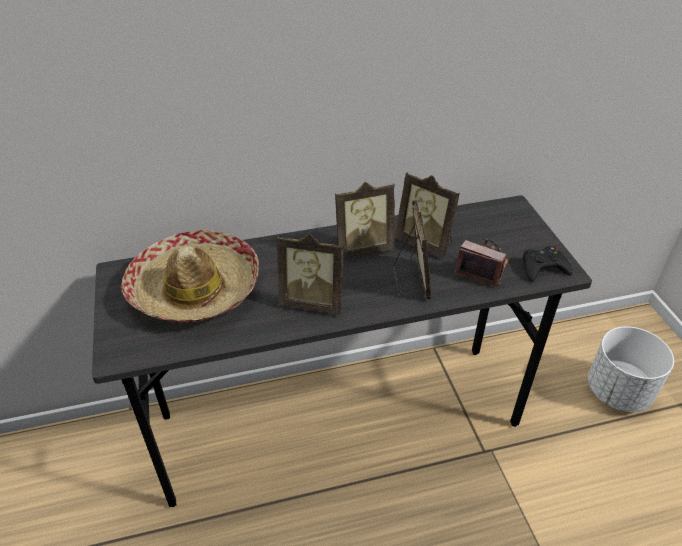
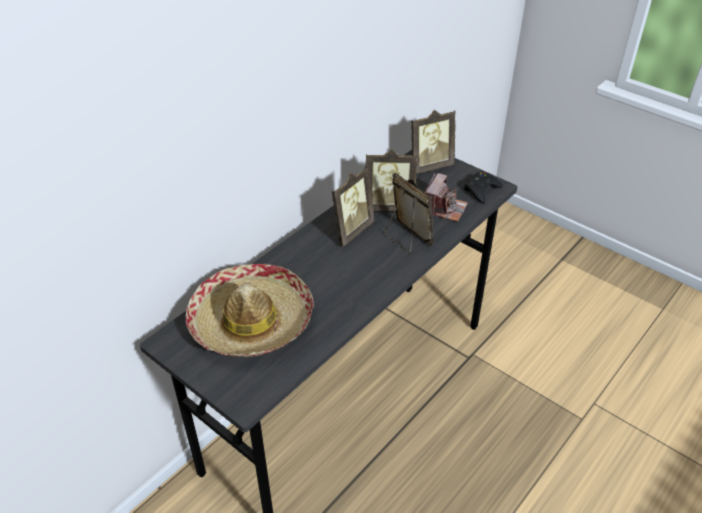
camera: 35 degrees left, 0 degrees up
(313, 302) = (353, 286): picture frame -> picture frame (428, 165)
(482, 269) = (444, 208): camera -> camera turned 120 degrees clockwise
(618, 391) = (521, 269): white planter -> none

